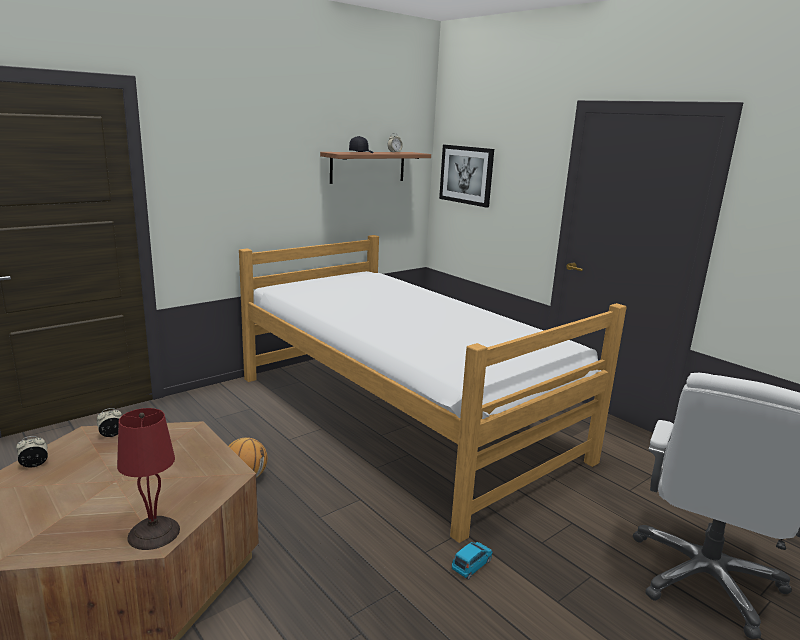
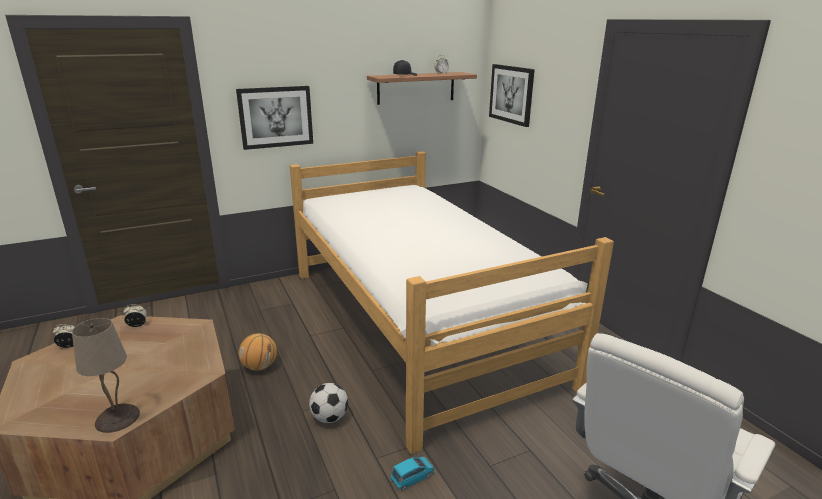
camera: 15 degrees right, 5 degrees up
(155, 532) = (118, 417): red table lamp -> beige table lamp
(224, 194) = (276, 117): none -> picture
(354, 519) = (329, 417): none -> football

